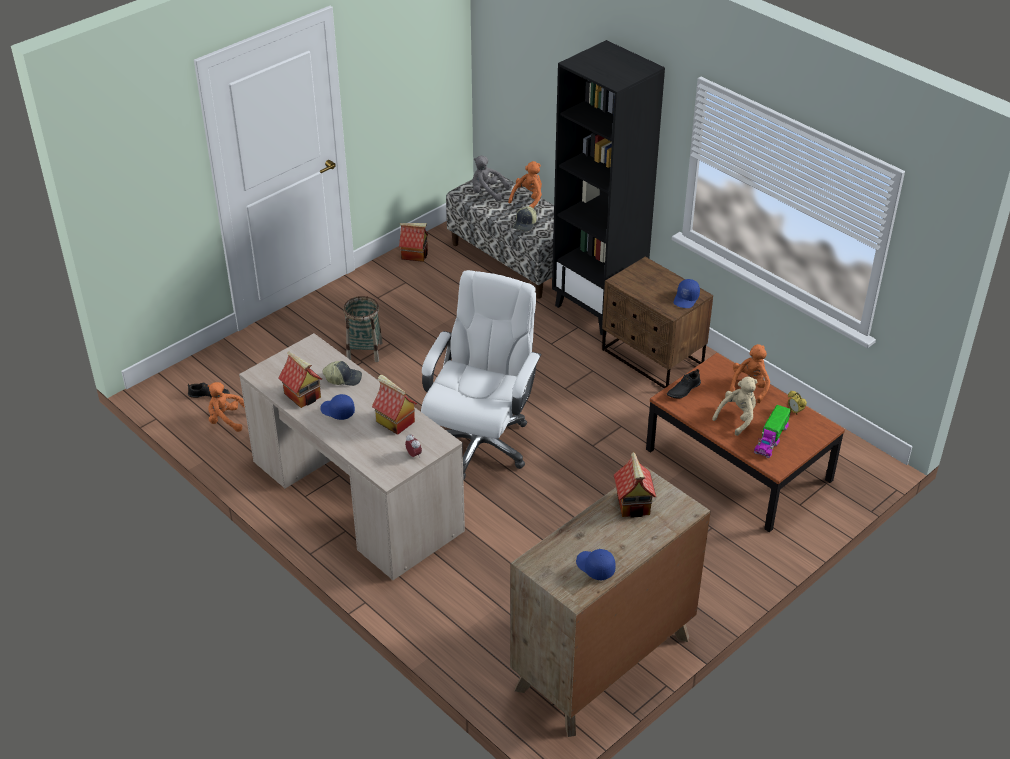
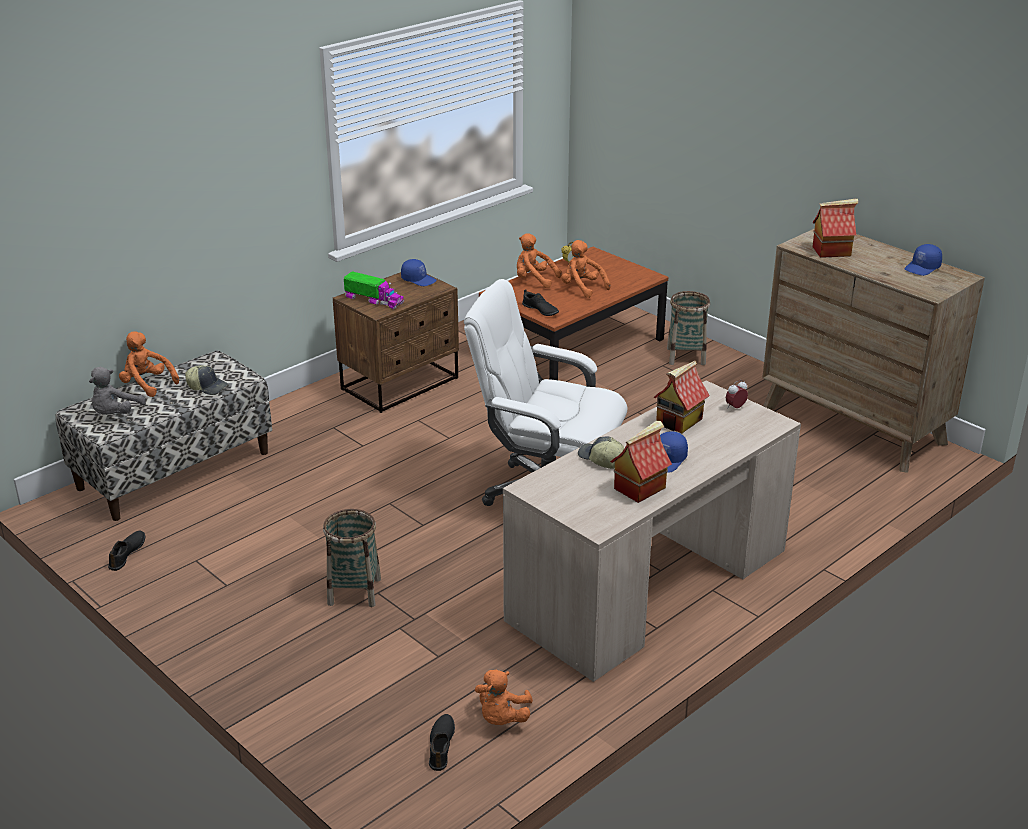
camera: 90 degrees left, 10 degrees down
(343, 378) = (601, 459): cap -> cap turned 45 degrees counterclockwise
(415, 254) = (127, 554): toy house -> black shoe
(599, 309) = (300, 413): black bookcase -> none
(734, 547) = (686, 356): none -> basket
(737, 418) = (582, 288): beige plush toy -> orange plush toy
(771, 439) = (611, 275): toy truck -> toy truck (374, 300)

